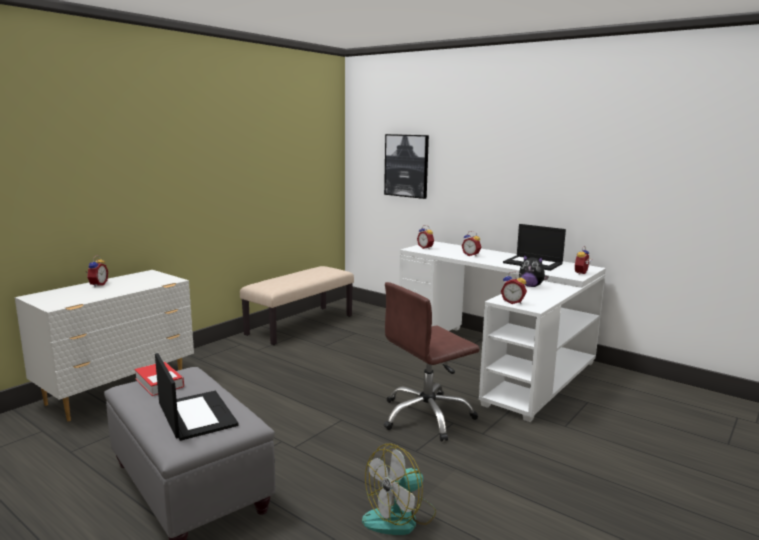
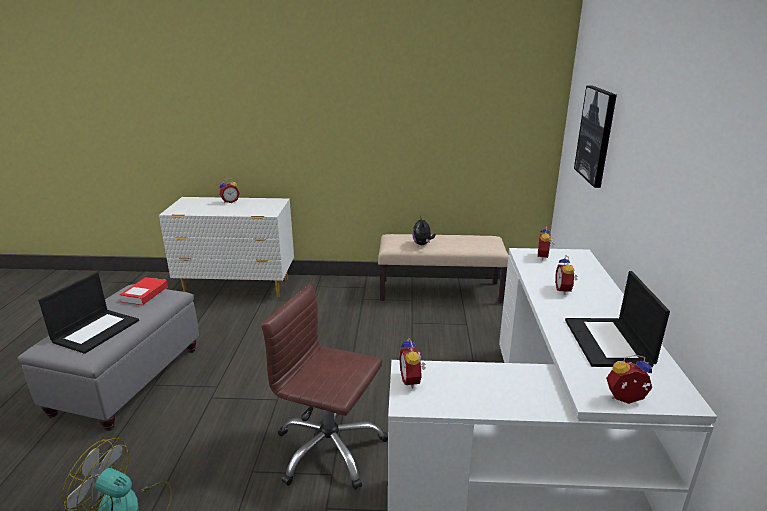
camera: 55 degrees right, 10 degrees up
(531, 286) = (513, 373): plush toy -> plush toy (422, 244)

